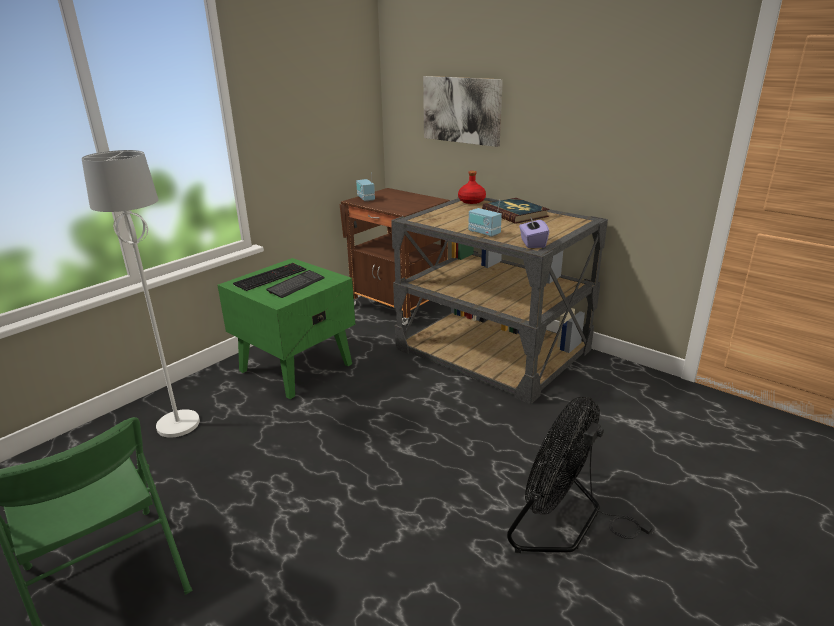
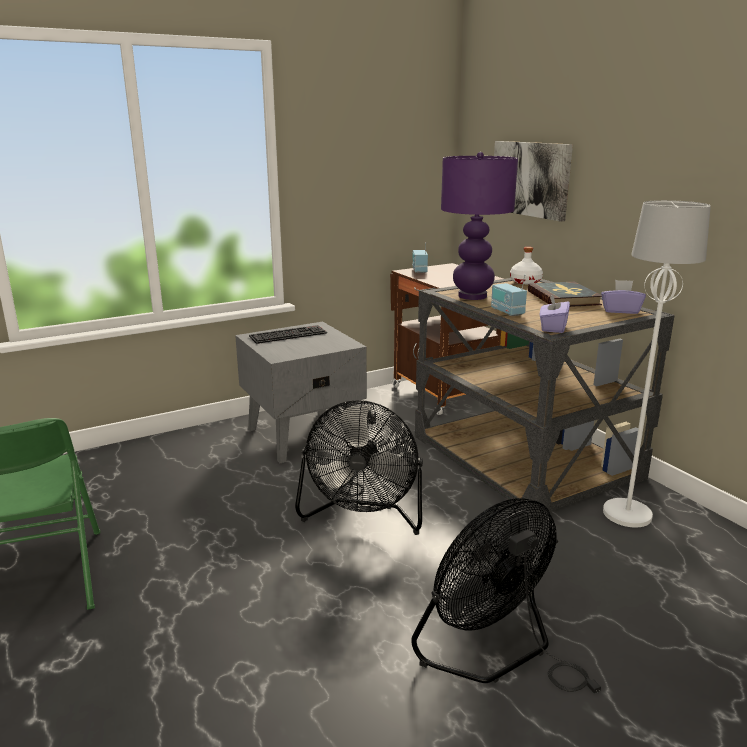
camera: 20 degrees right, 5 degrees down
(178, 425) = (167, 465): white floor lamp -> white floor lamp (627, 514)
(296, 285) = (306, 345): keyboard -> none
(297, 366) = (304, 435): green nightstand -> grey nightstand
(390, 430) = (360, 513): none -> black fan
(442, 221) = (472, 296): none -> purple table lamp
(472, 201) = (526, 282): red bottle -> white bottle
(567, 220) = (620, 310): none -> purple tissue box

